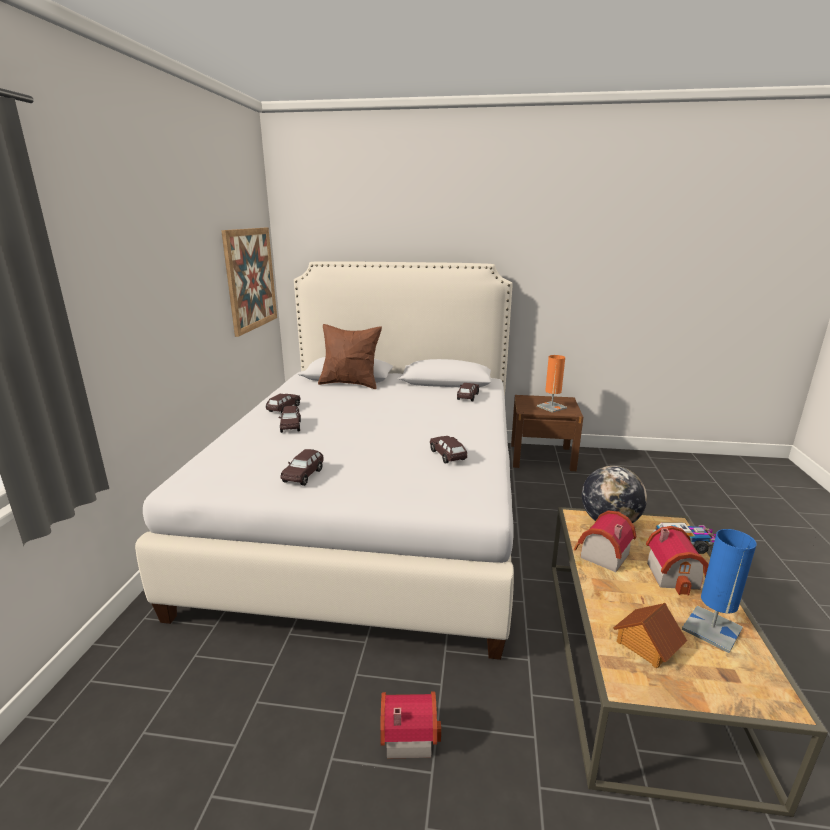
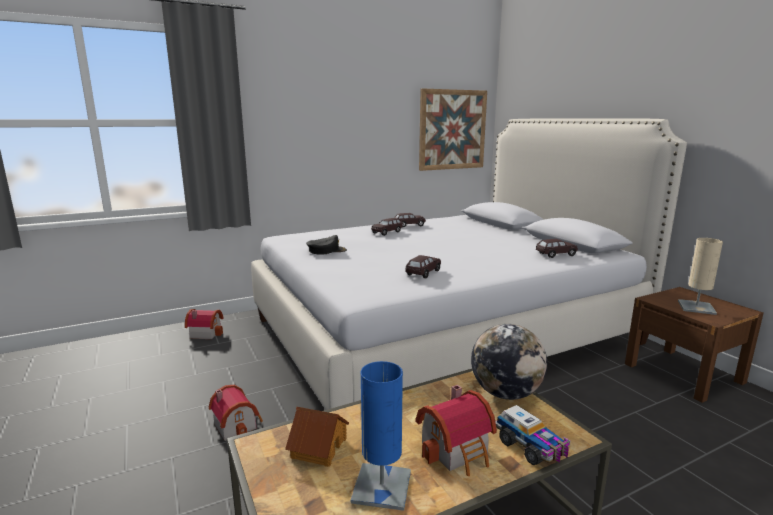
camera: 55 degrees right, 5 degrees down
(303, 475) = (326, 250): brown toy car -> black cap
(350, 384) = (489, 225): brown pillow -> none
(551, 407) = (696, 307): orange table lamp -> beige table lamp
(600, 555) = (435, 399): toy house -> toy house (206, 333)

